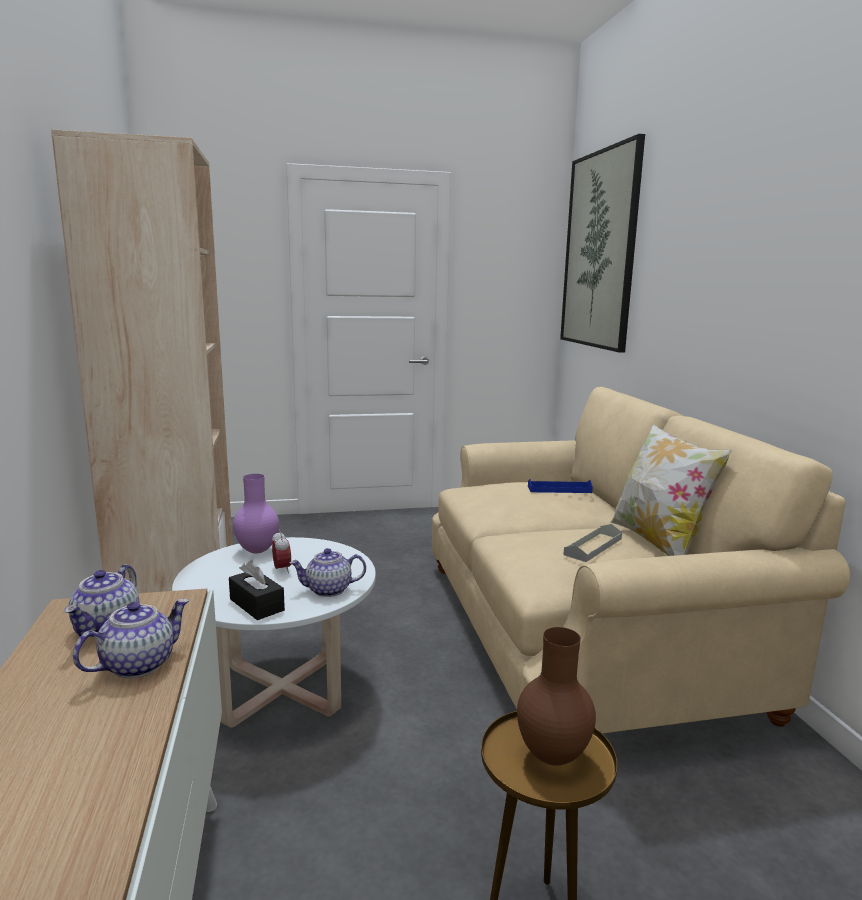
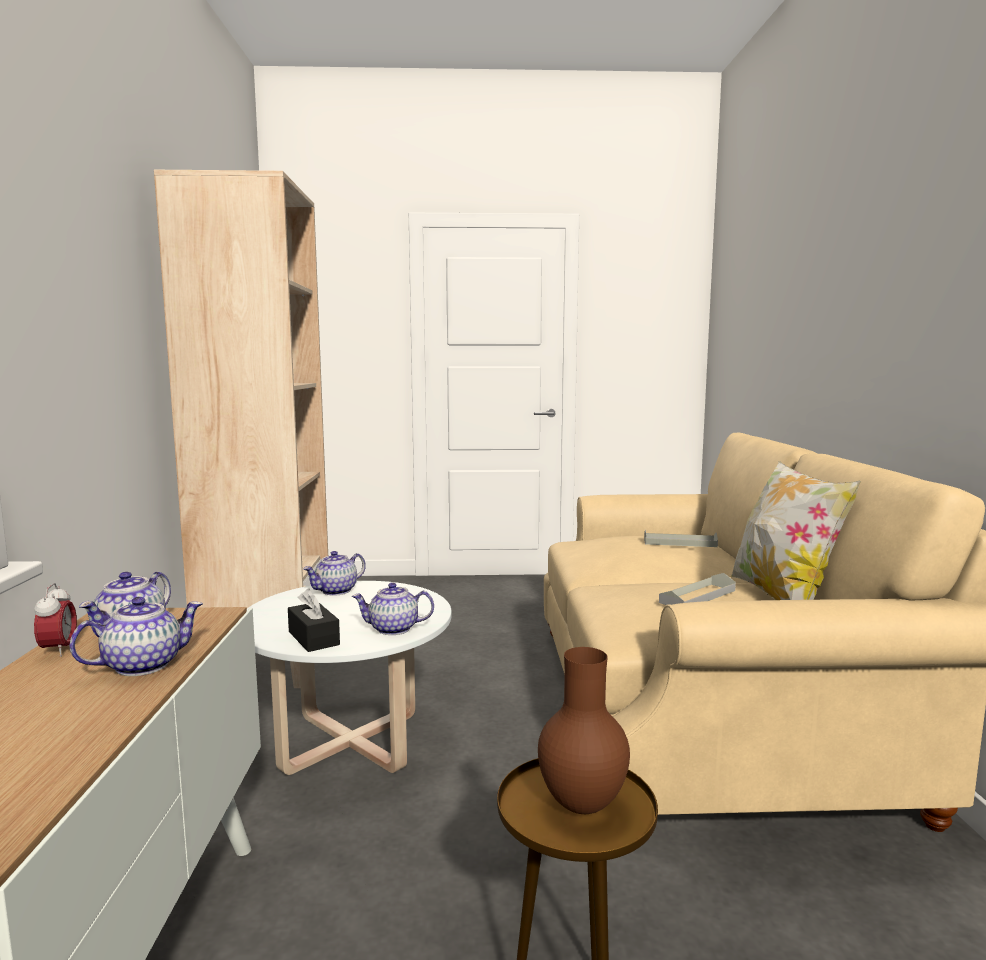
camera: 10 degrees right, 5 degrees down
(258, 551) = (336, 591): purple vase -> teapot
(282, 569) = (352, 608): alarm clock -> alarm clock (58, 650)
(559, 489) = (680, 543): blue tray -> grey tray
(599, 250) = (741, 286): picture -> none

